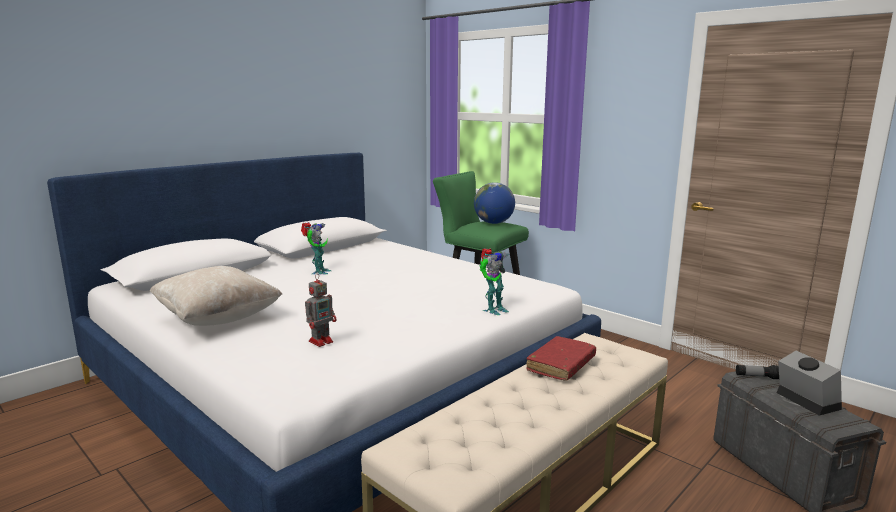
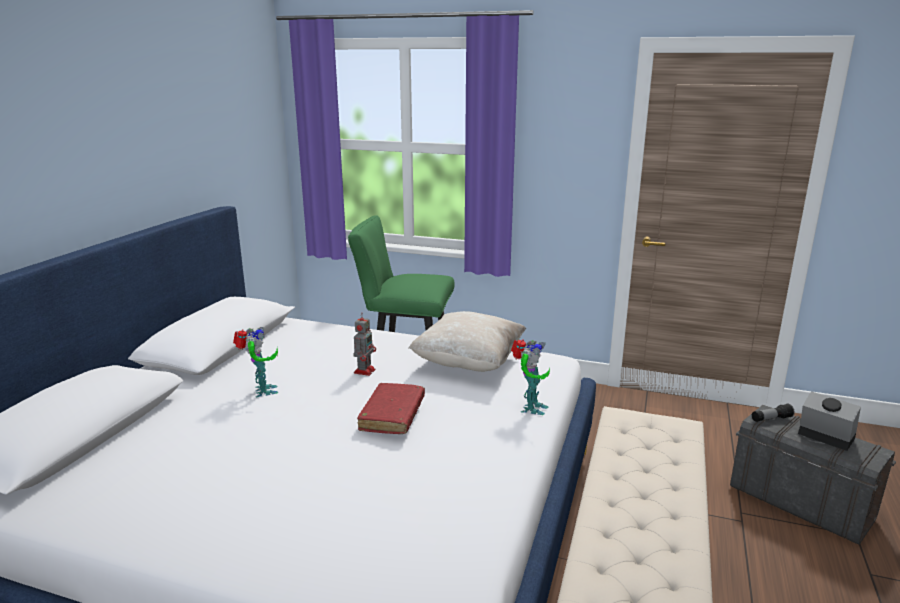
camera: 25 degrees left, 5 degrees up
(218, 319) = (209, 513): beige pillow -> beige pillow (468, 363)
(322, 341) = (400, 514): toy robot -> toy robot (365, 370)
(494, 223) = (420, 278): globe -> none
(561, 365) = (628, 459): red book -> red book (392, 415)

